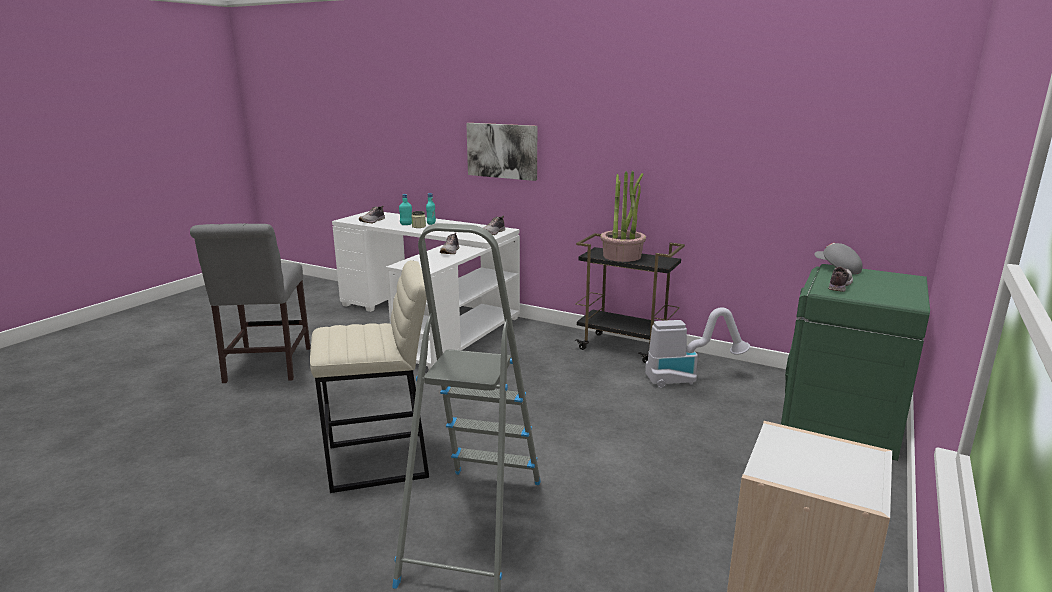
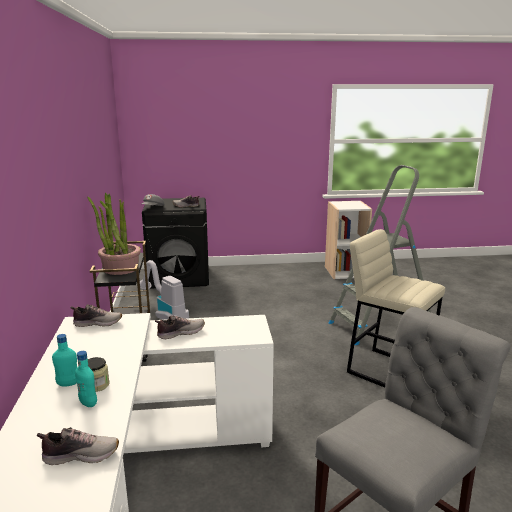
camera: 125 degrees left, 0 degrees up
(502, 151) = (39, 226): picture -> none
(839, 420) = (180, 278): green washing machine -> black washing machine

